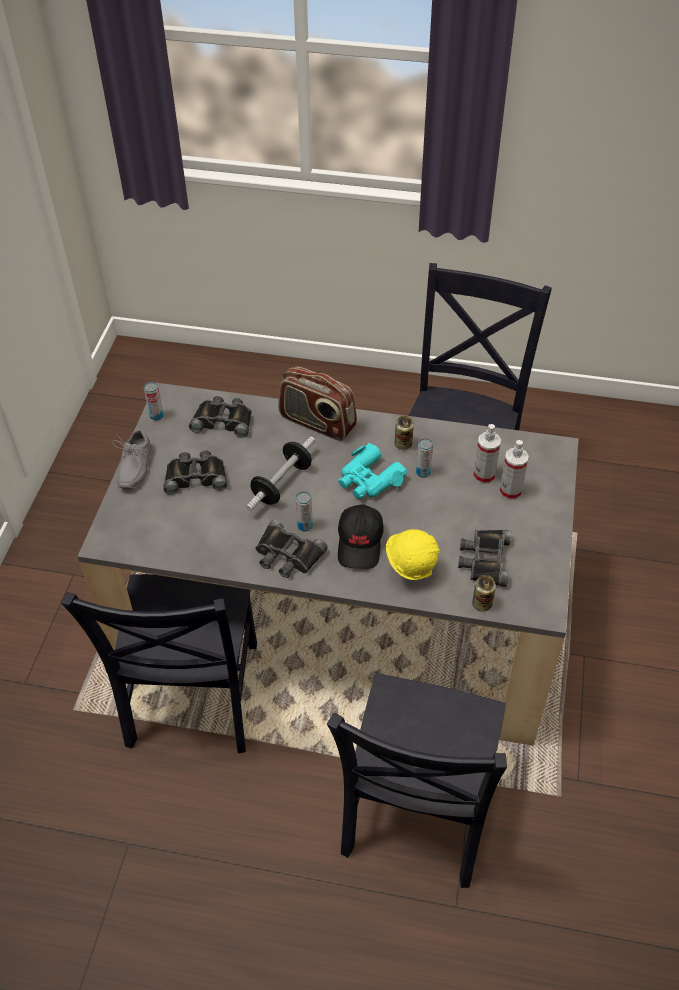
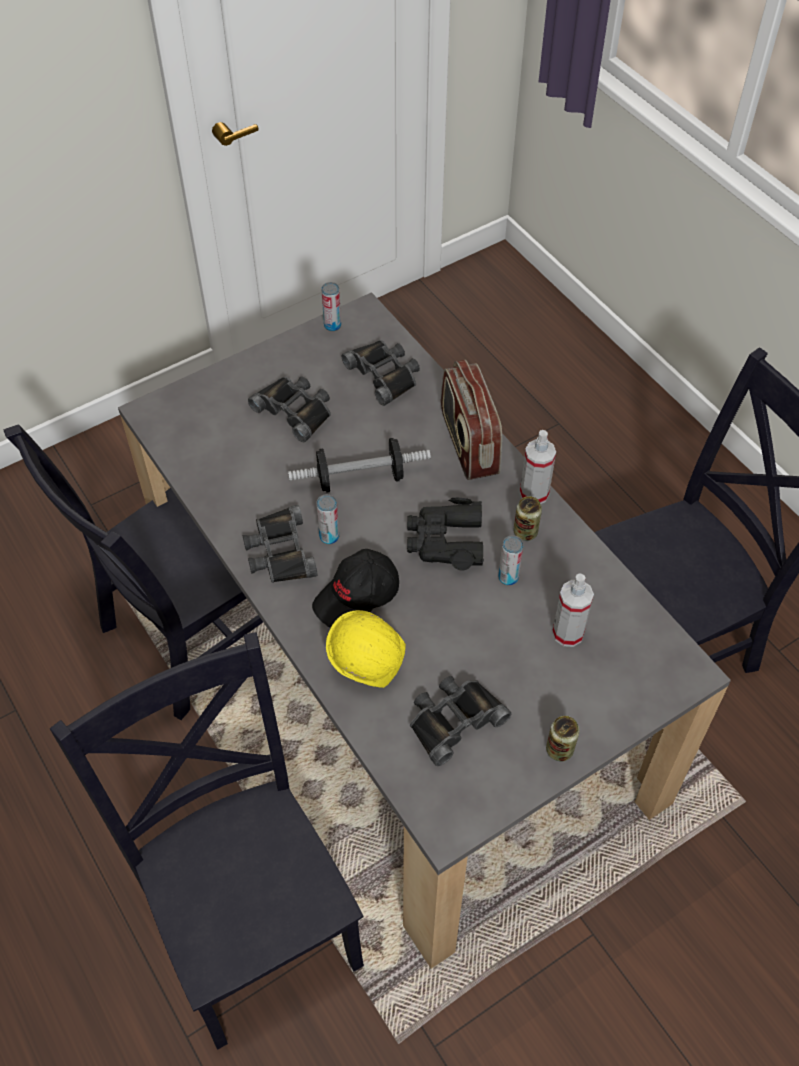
camera: 45 degrees right, 5 degrees up
(133, 467) = (254, 360): grey shoe -> none
(369, 480) = (445, 541): turquoise binoculars -> black binoculars
(416, 814) = (250, 919): black chair -> black chair turned 90 degrees clockwise
(482, 604) = (393, 761): can -> can (559, 750)
(510, 491) = (574, 673): spray bottle -> spray bottle (534, 493)

